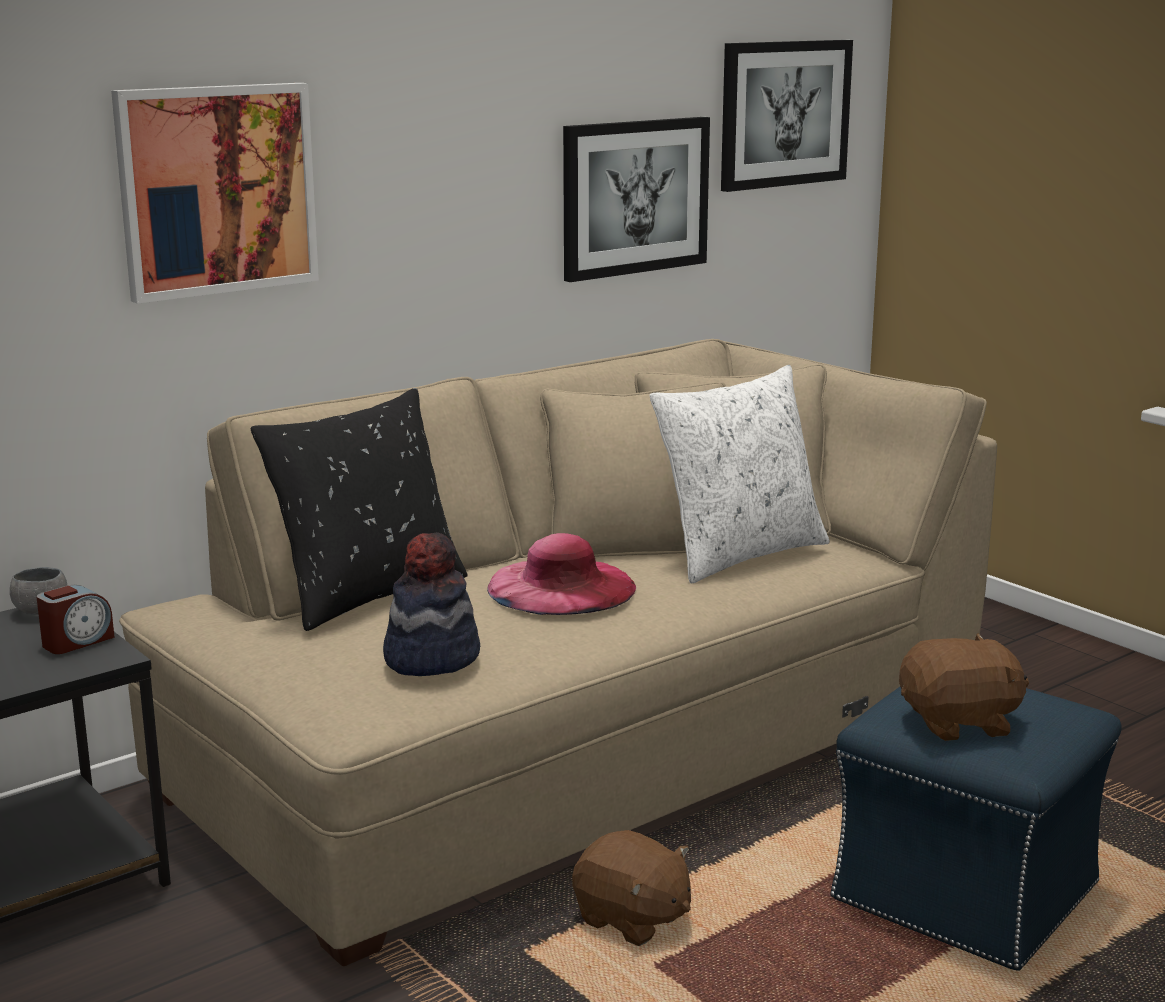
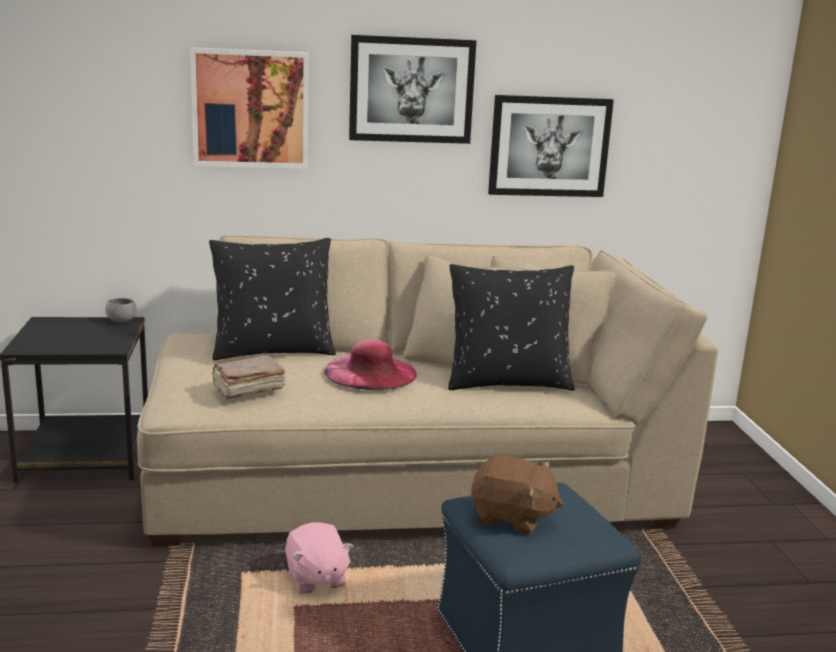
camera: 30 degrees right, 0 degrees up
(77, 642) = (112, 338): alarm clock -> none
(430, 657) = (247, 389): hat -> brown book
(632, 919) = (316, 578): brown plush toy -> pink plush toy
(739, 554) = (507, 382): white pillow -> black pillow
(784, 113) = (684, 103): picture -> picture (411, 90)

